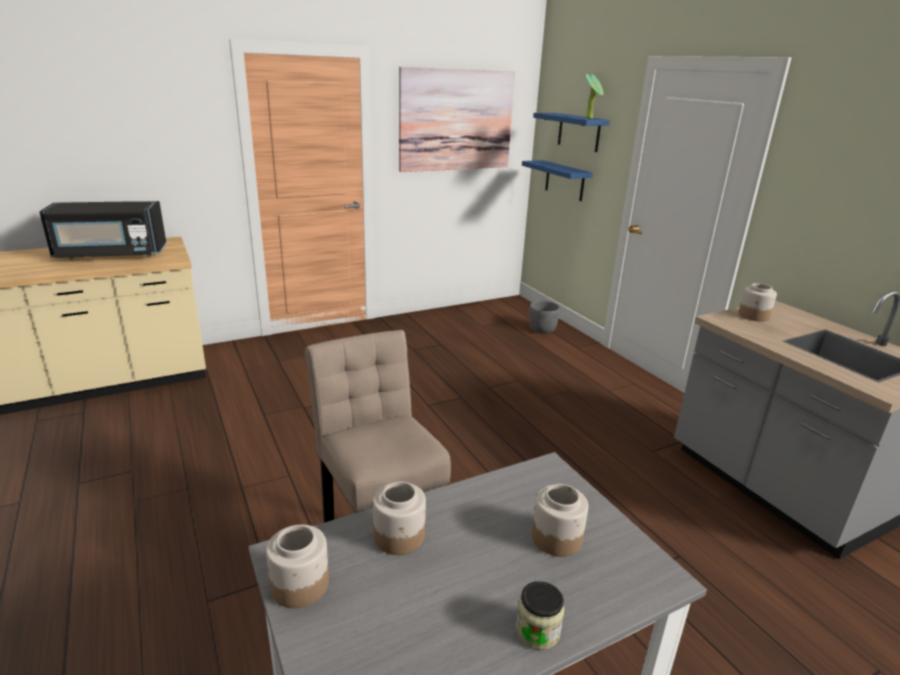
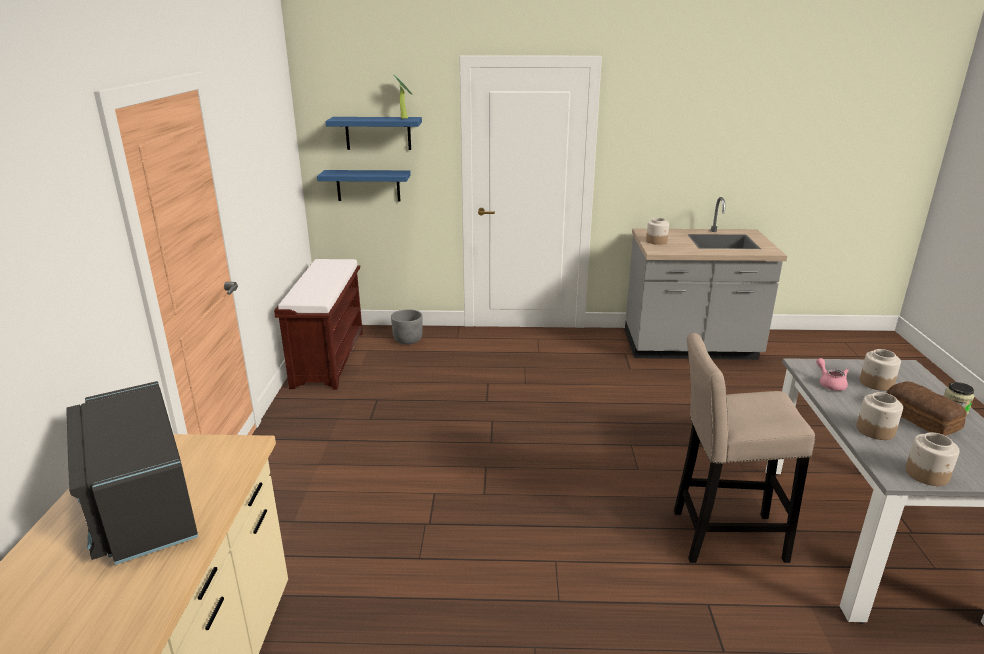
camera: 60 degrees left, 0 degrees up
(111, 254) = (142, 504): black microwave -> black microwave turned 135 degrees clockwise
(456, 120) = (262, 146): picture -> none
(469, 585) = (921, 419): none -> bread
(475, 312) = (328, 358): none -> brown bench
(511, 493) = (830, 384): none -> pink teapot

